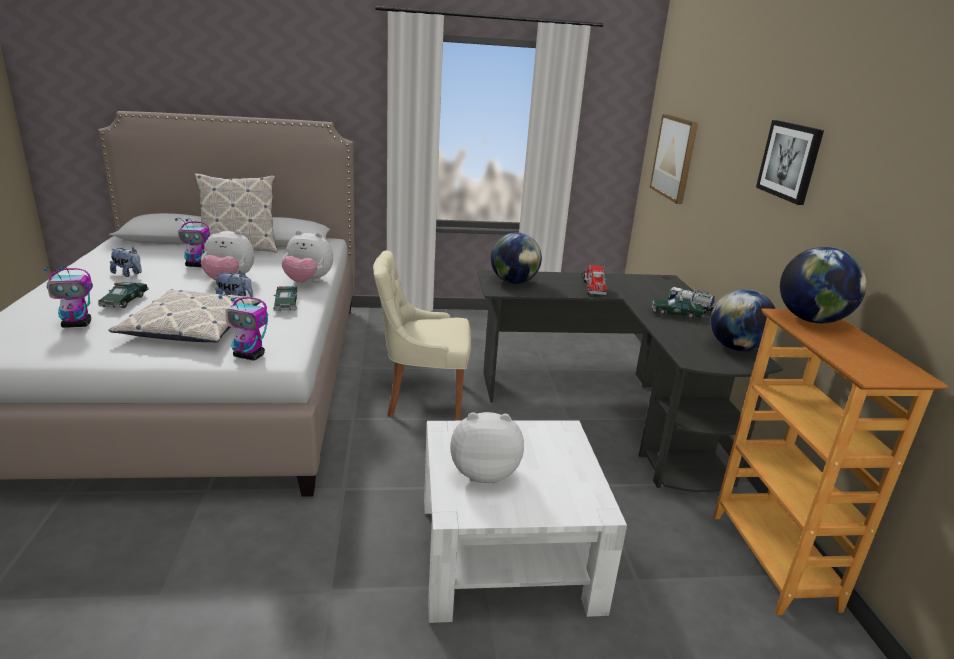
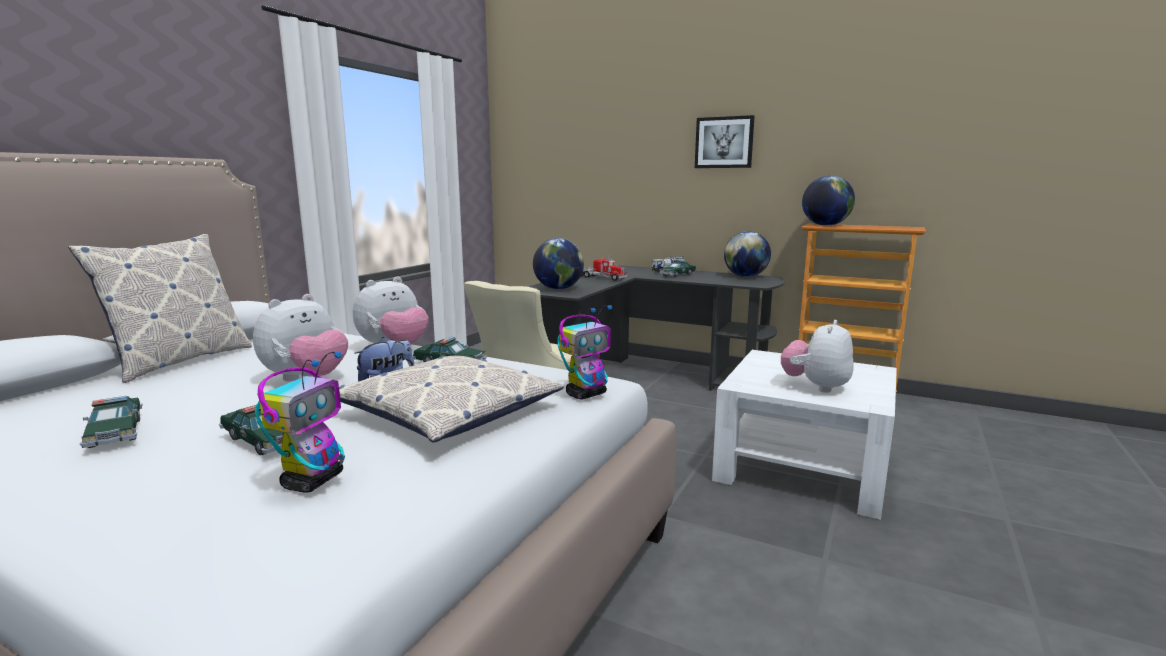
camera: 55 degrees left, 10 degrees down
(128, 274) = (116, 432): plush toy -> toy car
(197, 265) = (193, 388): toy robot -> none
(674, 158) = (554, 174): picture -> none

